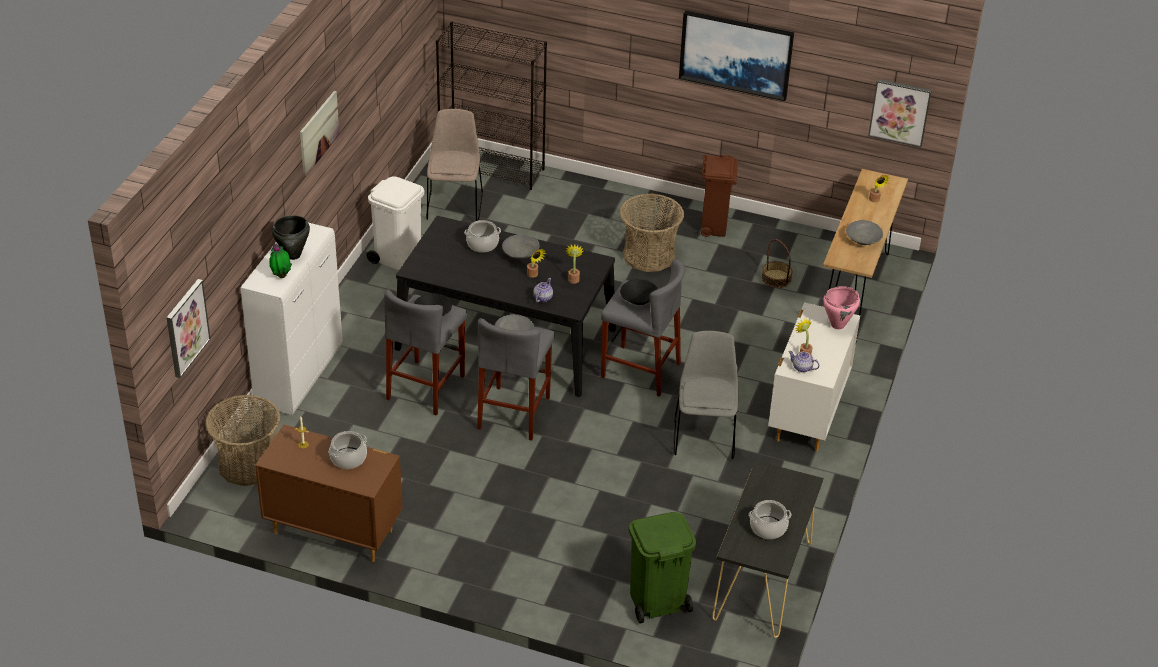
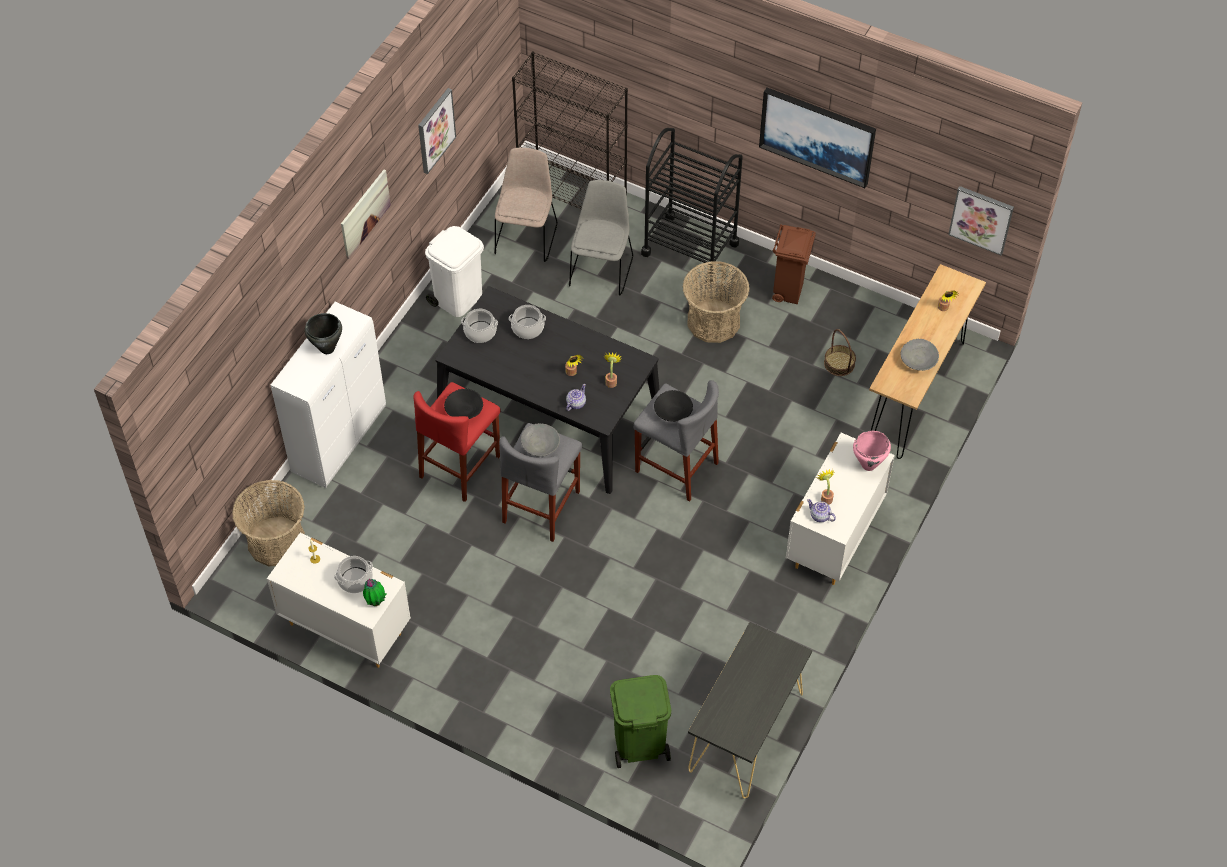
camera: 10 degrees right, 15 degrees up
(186, 328) = (208, 441): picture -> picture (435, 130)
(281, 275) = (312, 374): potted plant -> potted plant (375, 602)
(333, 531) = (345, 627): brown dresser -> white dresser
(426, 387) = (460, 466): grey stool -> red stool
(520, 254) = (564, 345): grey bowl -> none
(613, 202) = (690, 248): none -> black cart
(704, 436) = (724, 554): grey chair -> grey chair (601, 269)
(768, 528) = (744, 704): cooking pot -> cooking pot (480, 332)

